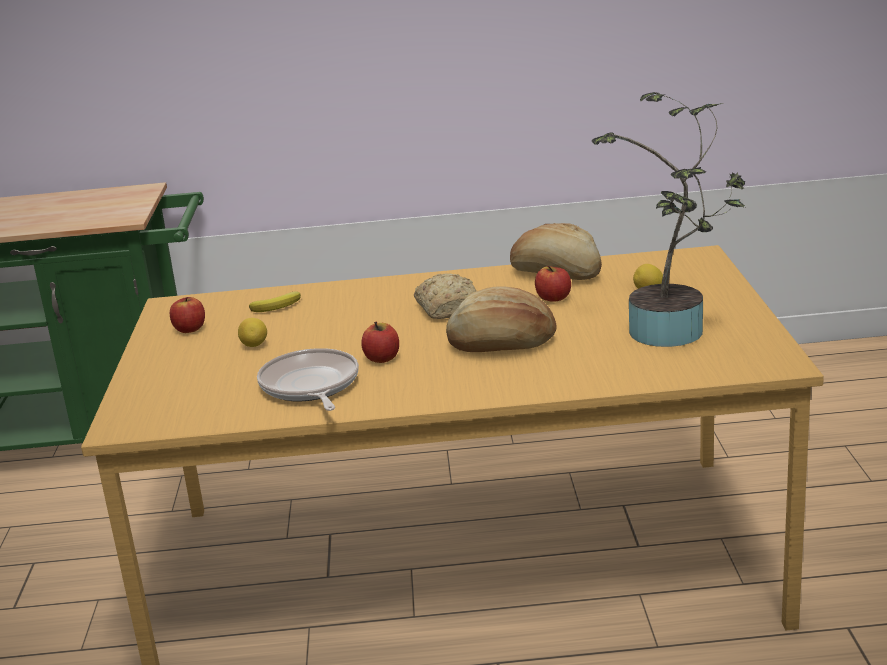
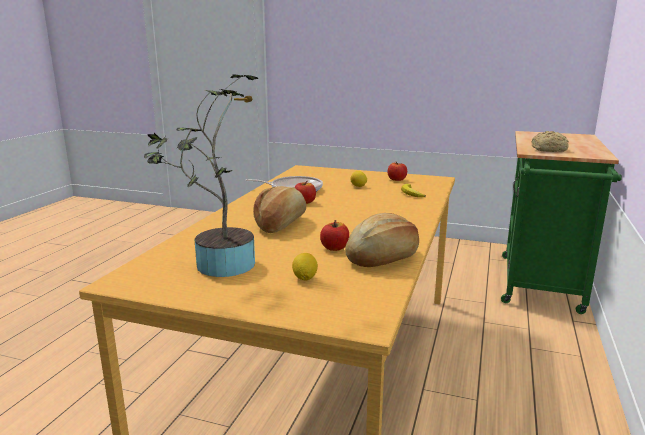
camera: 110 degrees right, 5 degrees down
(448, 308) = (356, 222): bread -> bread (549, 150)

